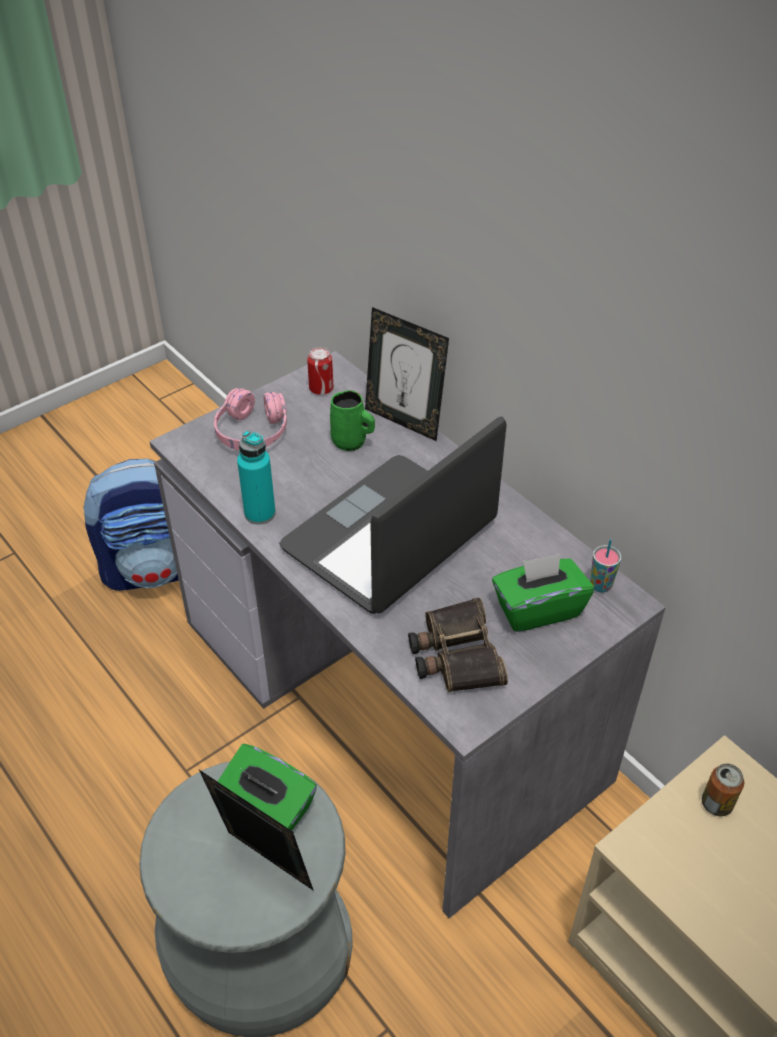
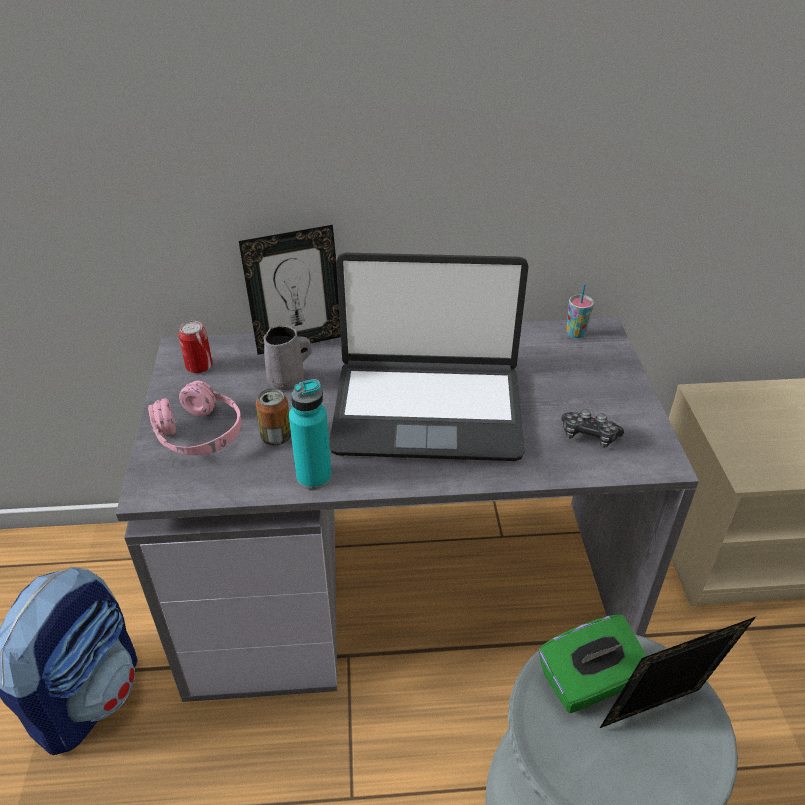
camera: 55 degrees left, 5 degrees down
(351, 442) = (288, 380): green mug -> grey mug
(391, 537) = (427, 409): laptop -> laptop turned 75 degrees counterclockwise
(455, 654) = (589, 435): binoculars -> game controller
(538, 609) = (574, 372): green tissue box -> none
(716, 804) = (732, 417): can -> can (276, 437)

